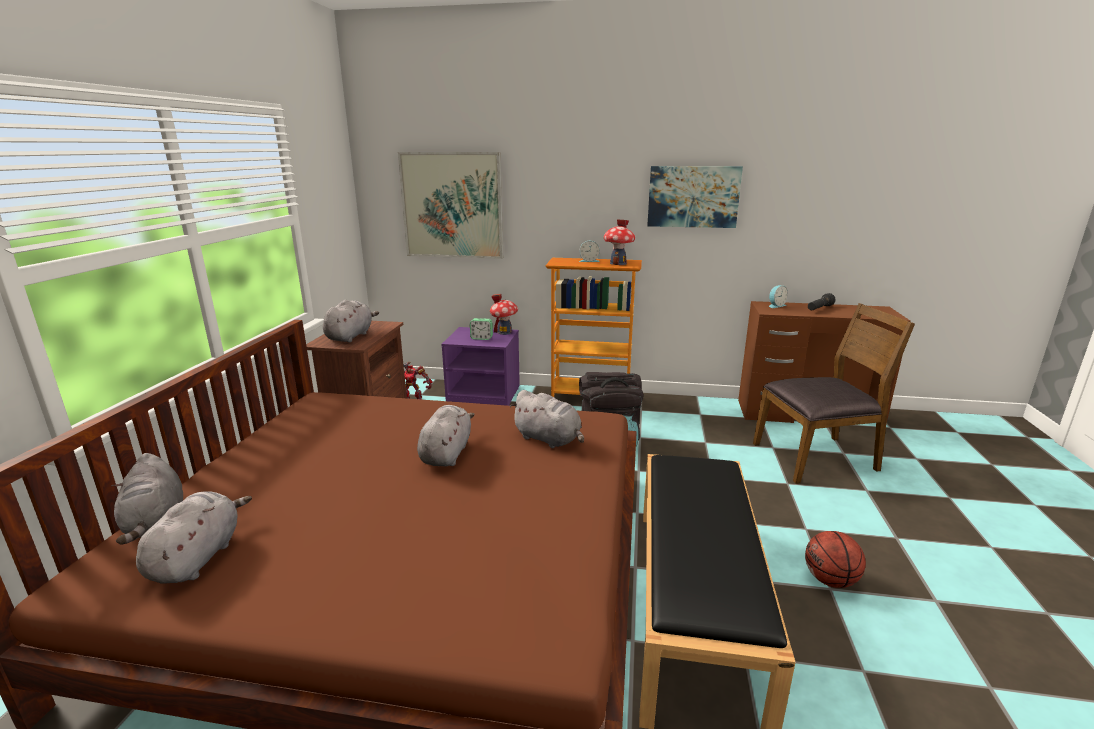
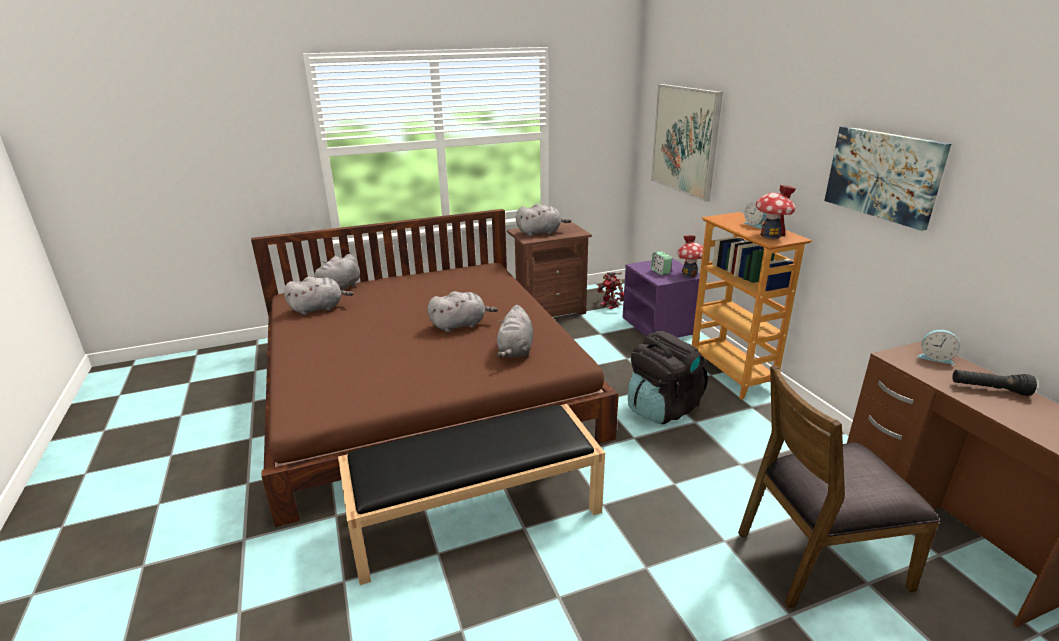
camera: 60 degrees right, 5 degrees up
(816, 457) = (818, 557): brown chair -> brown chair turned 120 degrees clockwise
(830, 580) = (571, 595): basketball -> none

